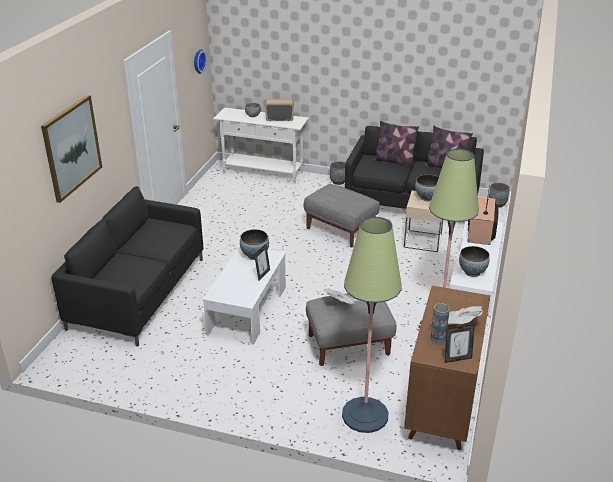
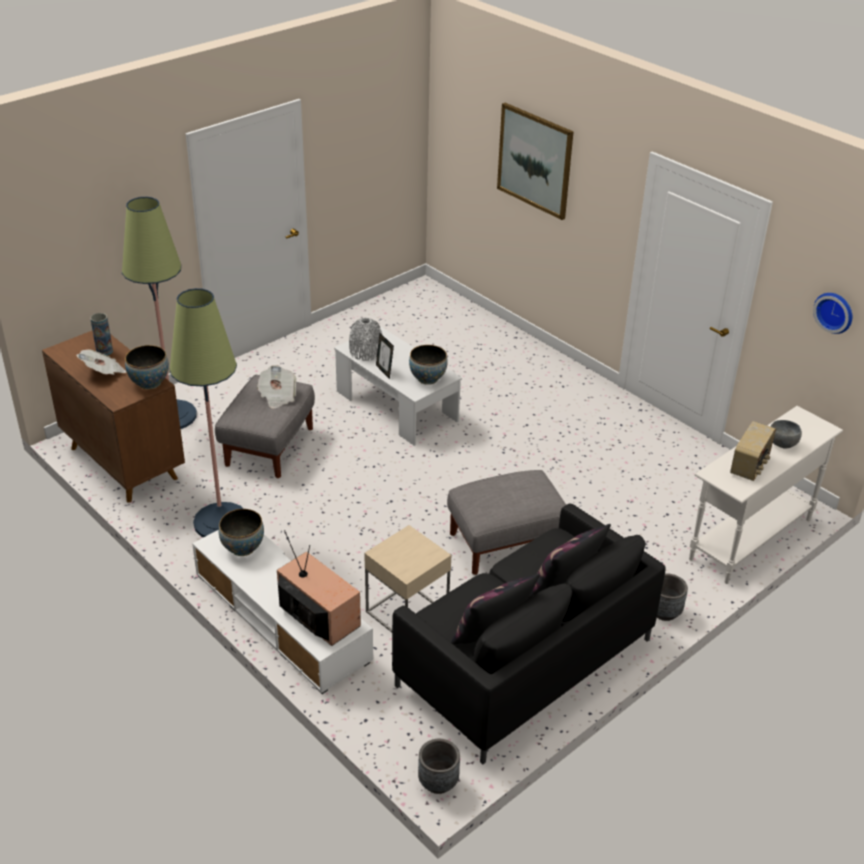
camera: 120 degrees right, 5 degrees up
(138, 294) = (492, 350): black sofa -> none
(245, 291) = (366, 352): none -> grey vase
(427, 198) = (413, 557): bowl -> bowl (149, 383)
(457, 359) = (70, 348): picture frame -> none

